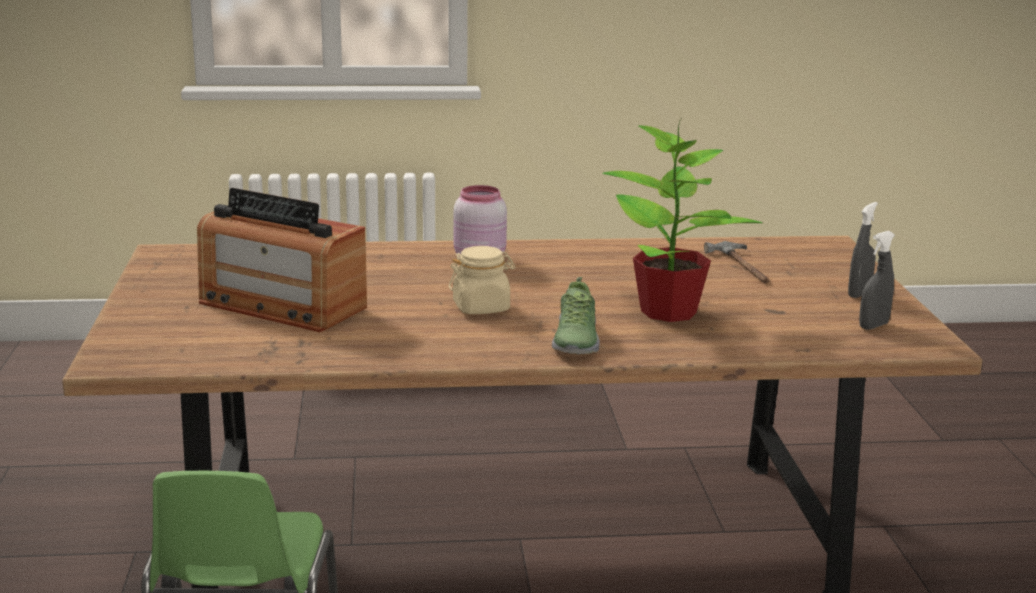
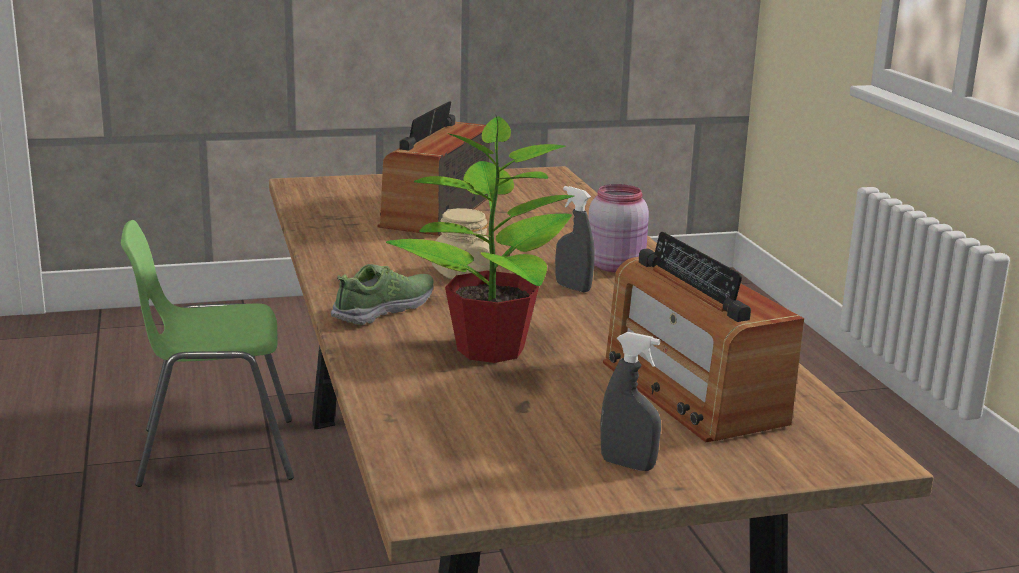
camera: 80 degrees right, 0 degrees up
(574, 340) = (385, 310): shoe -> shoe turned 135 degrees clockwise
(743, 267) = (692, 392): hammer -> radio
(873, 326) = (492, 466): grey spray bottle -> grey spray bottle (573, 288)

